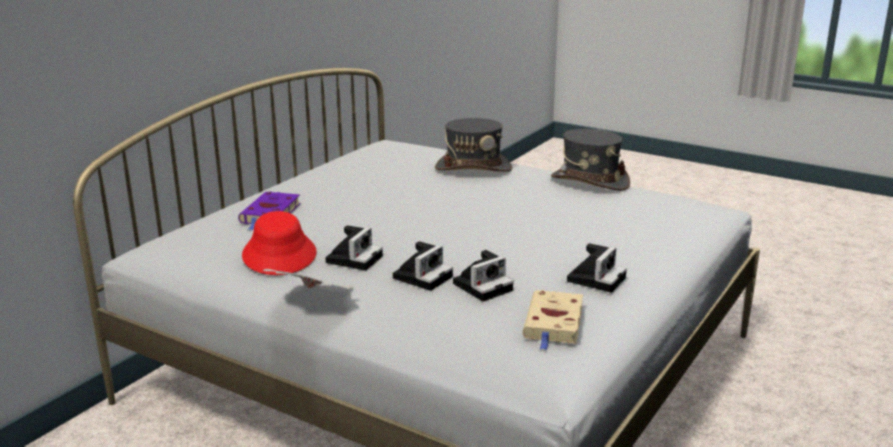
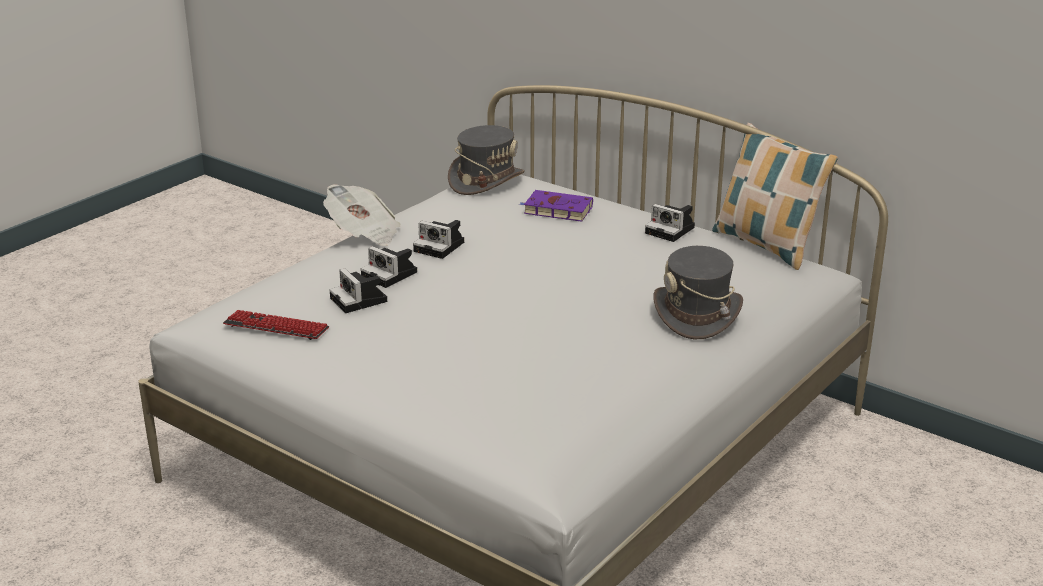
camera: 95 degrees right, 5 degrees up
(280, 255) = (459, 217): red hat -> none
(347, 152) = (767, 245): none -> pillow
(554, 323) = (276, 327): beige book -> keyboard
(589, 181) = (646, 390): grey hat -> grey hat (486, 181)
(596, 278) = (354, 357): camera -> camera (672, 230)

